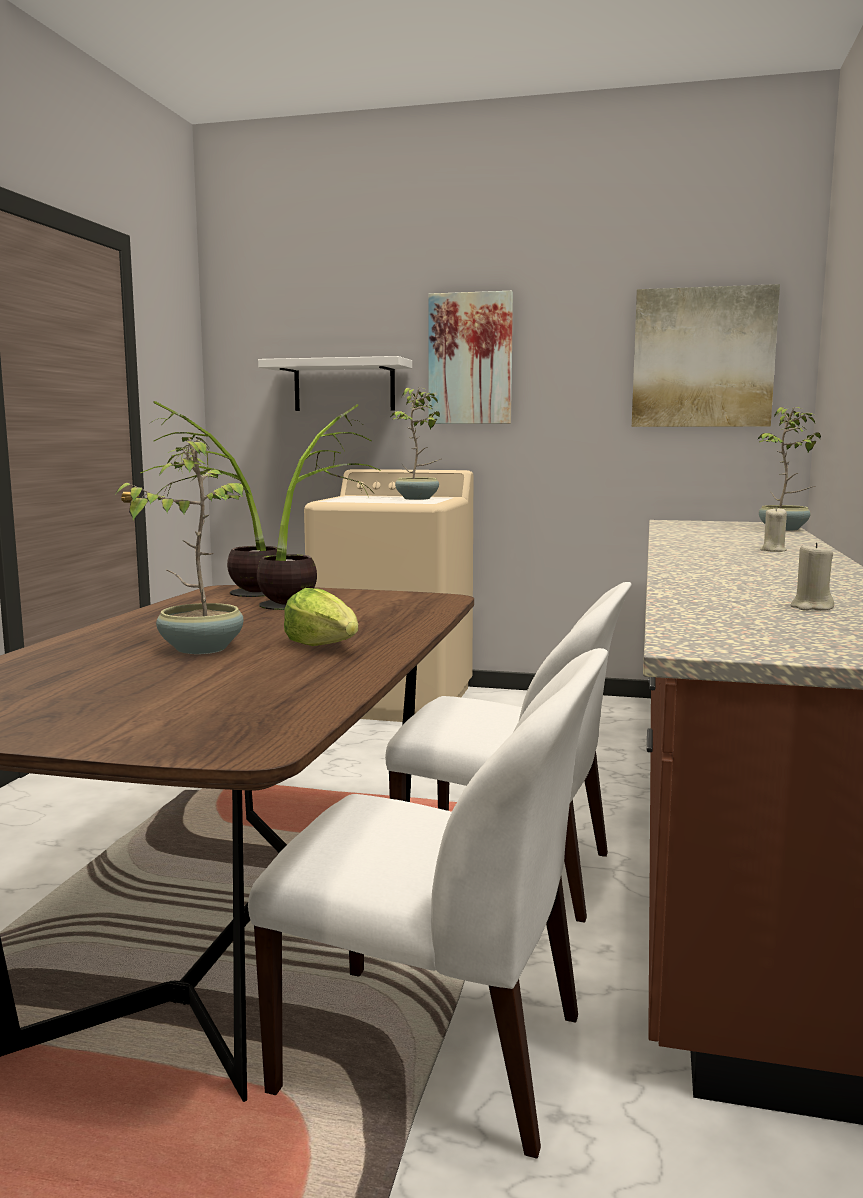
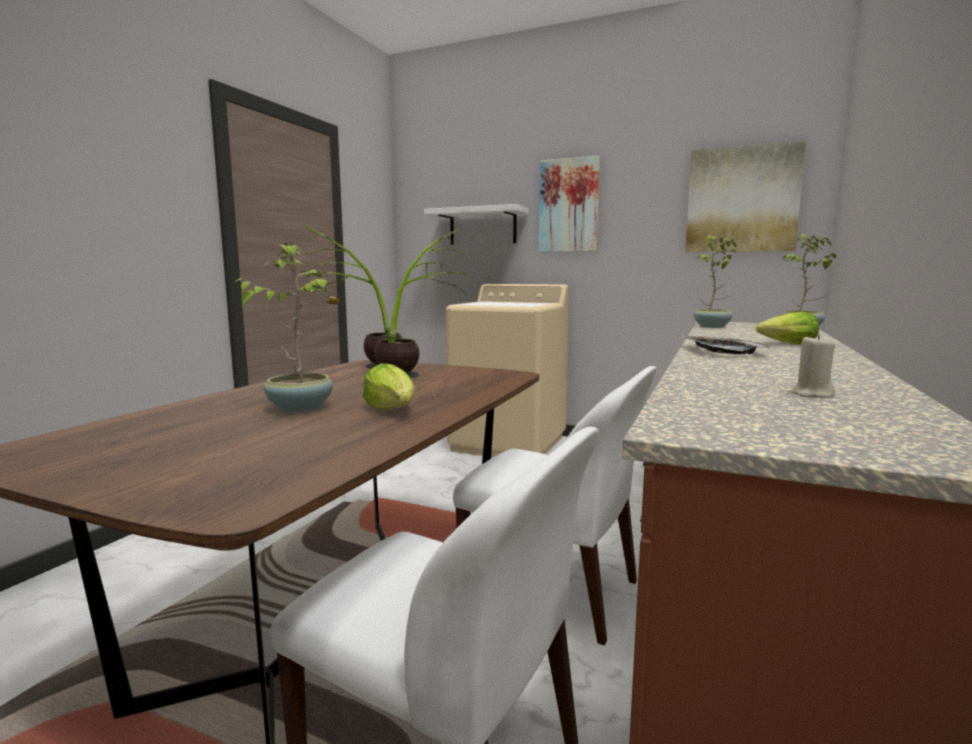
camera: 10 degrees right, 0 degrees up
(418, 499) = (526, 303): potted plant -> potted plant (713, 327)
(699, 561) = (722, 351): none -> tray
(773, 550) = (788, 344): beige candle -> lettuce

